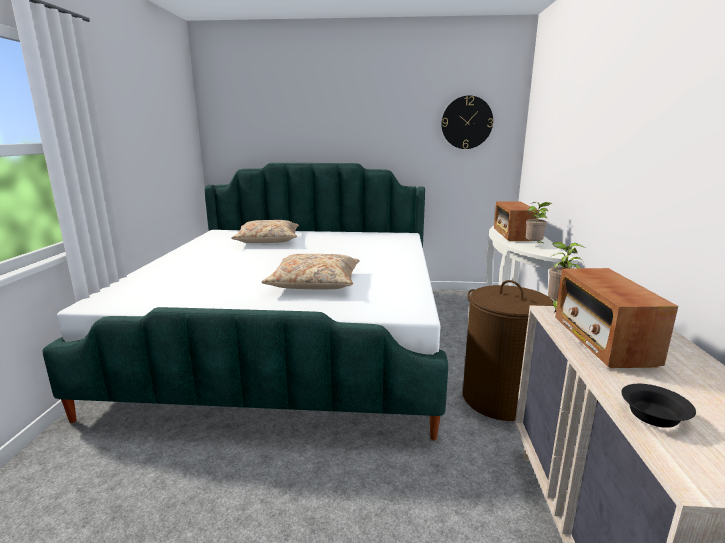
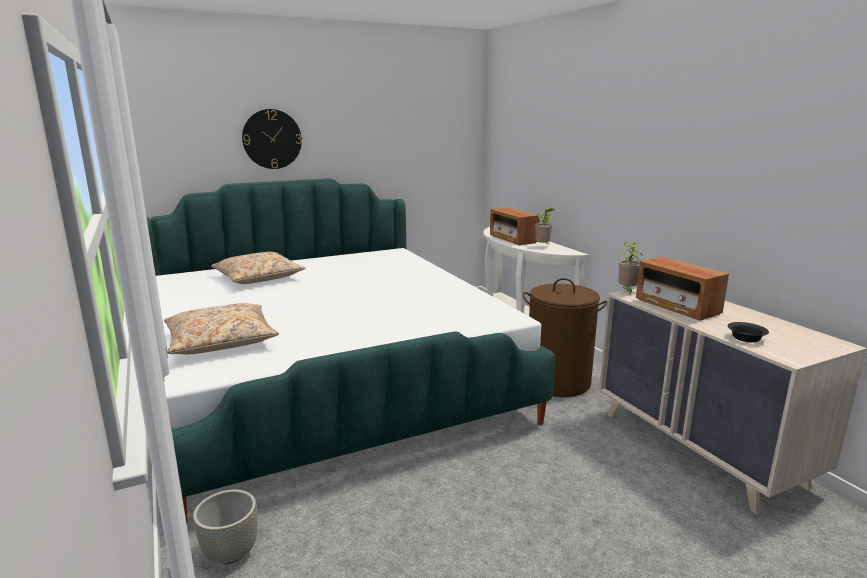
camera: 30 degrees left, 0 degrees up
(65, 459) = (231, 553): none -> grey planter
(315, 283) = (390, 311): beige pillow -> beige pillow (221, 341)
(466, 122) = (434, 131): wall clock -> wall clock (272, 139)

